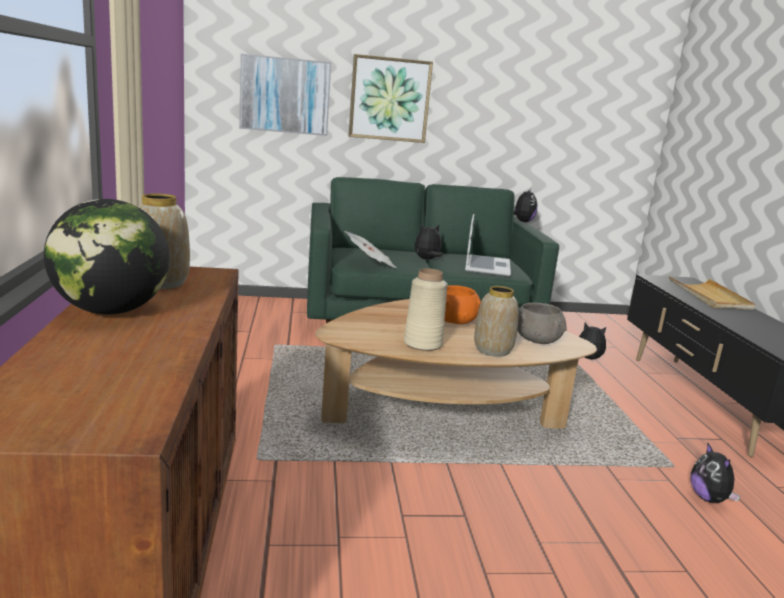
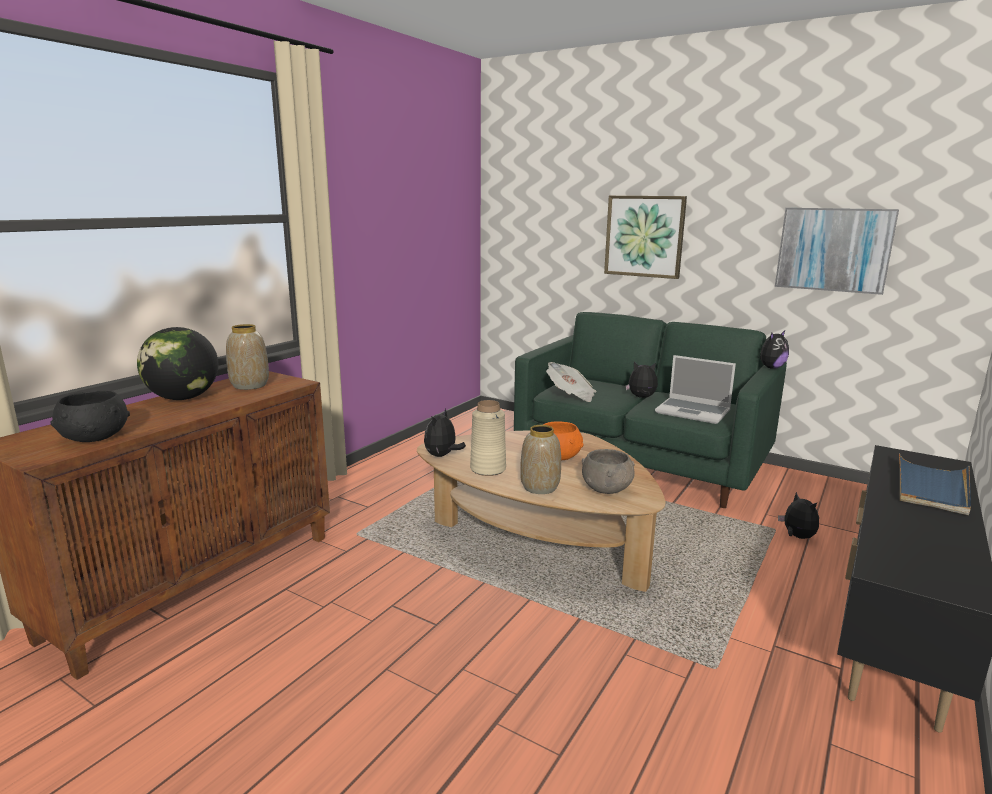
camera: 40 degrees right, 0 degrees up
(130, 384) = (94, 438): none -> black bowl
(285, 95) = (553, 237): picture -> picture (833, 249)
(486, 266) = (693, 412): laptop -> laptop turned 75 degrees clockwise
(709, 296) = (932, 487): beige tray -> blue tray
(709, 499) = (705, 713): plush toy -> plush toy (442, 455)

